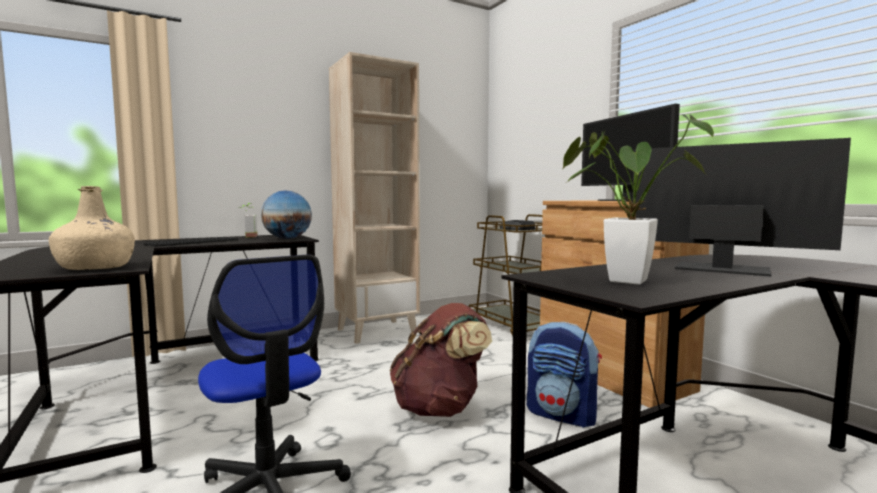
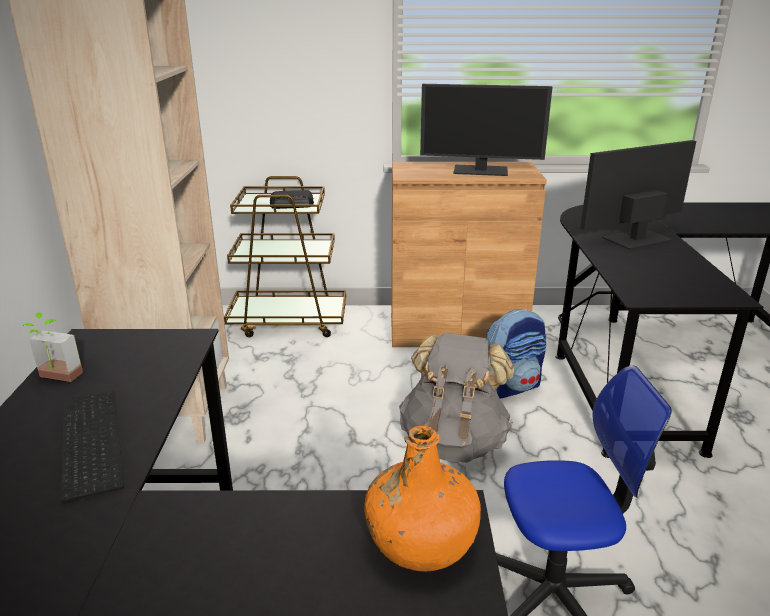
camera: 60 degrees left, 20 degrees up
(96, 267) = (421, 540): beige bottle -> orange bottle
(287, 239) = (165, 349): globe -> none
(440, 408) = (454, 442): brown backpack -> grey backpack
(618, 280) = (669, 280): potted plant -> none

